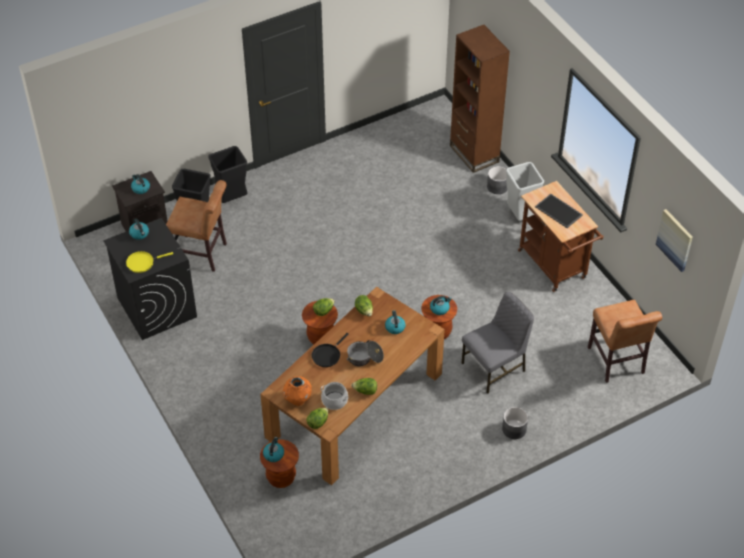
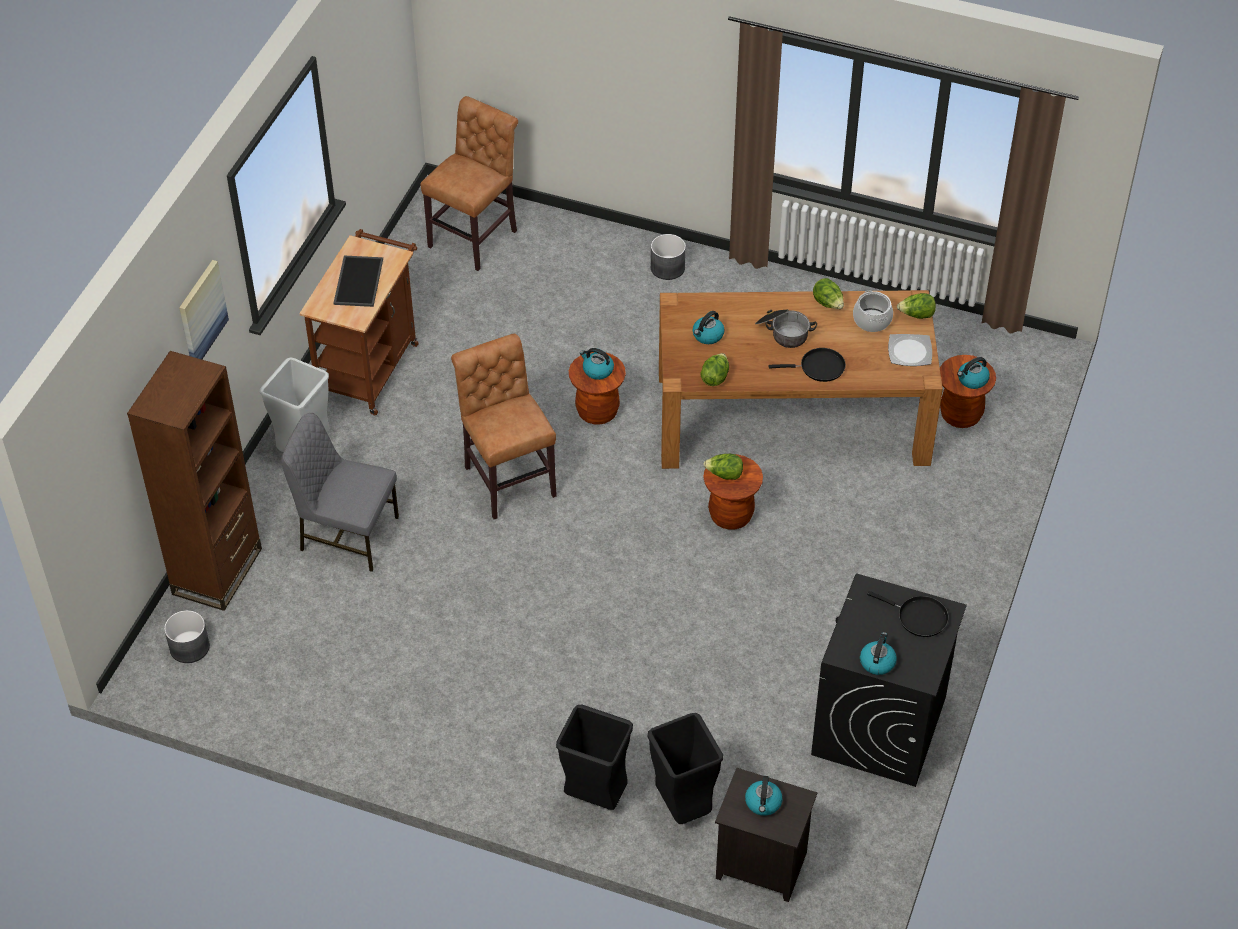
camera: 130 degrees left, 0 degrees up
(142, 262) = (918, 617): yellow frying pan -> black frying pan
(202, 254) = (734, 748): brown chair -> brown chair (508, 478)
(297, 400) = (910, 351): orange vase -> plate
(495, 367) = (597, 330): grey chair -> grey chair (347, 534)
(497, 187) = (267, 505): grey planter -> grey planter (190, 647)
(675, 240) = (375, 75): picture -> picture (201, 313)

